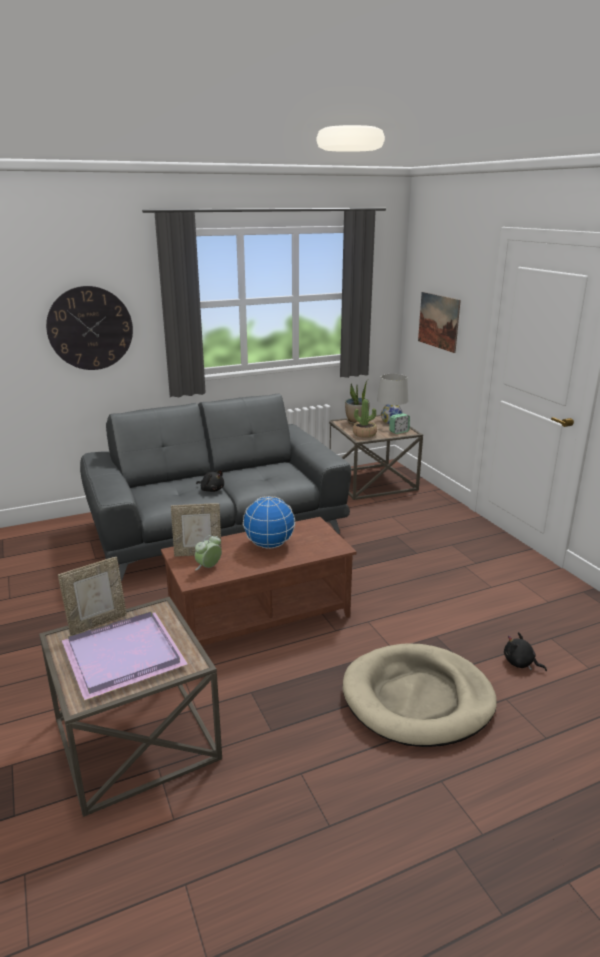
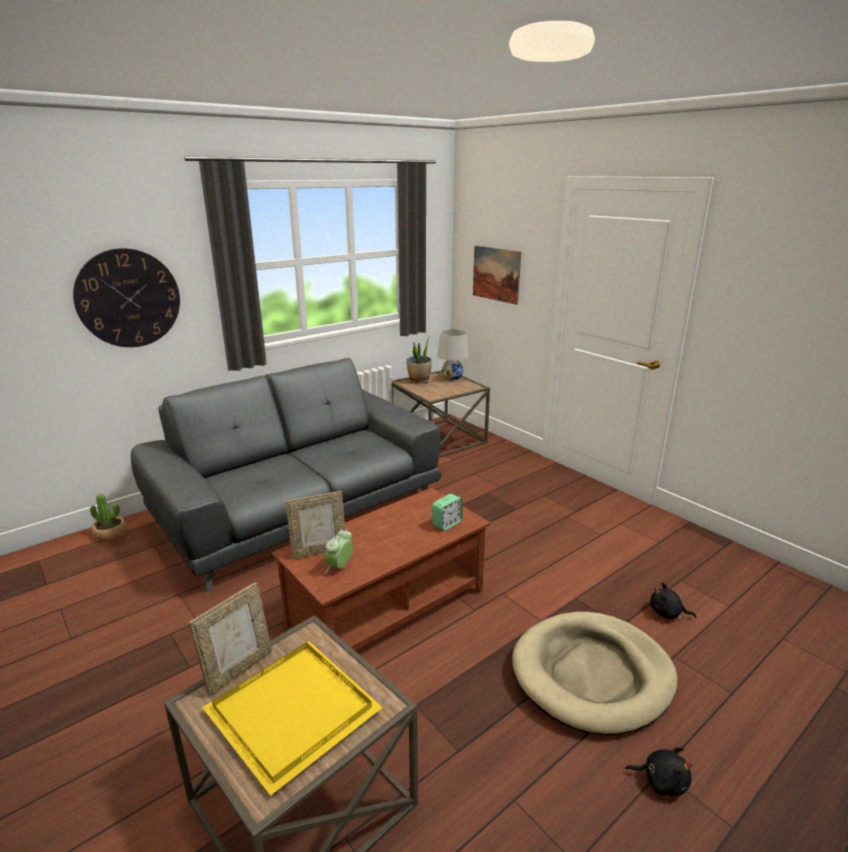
camera: 15 degrees left, 0 degrees up
(122, 657) = (292, 715): purple tray -> yellow tray
(211, 490) = (299, 471): black plush toy -> black plush toy (661, 780)
(269, 545) = (395, 528): globe -> none
(364, 434) = (433, 392): potted plant -> potted plant (111, 534)
(399, 431) = (465, 387): alarm clock -> alarm clock (447, 524)

